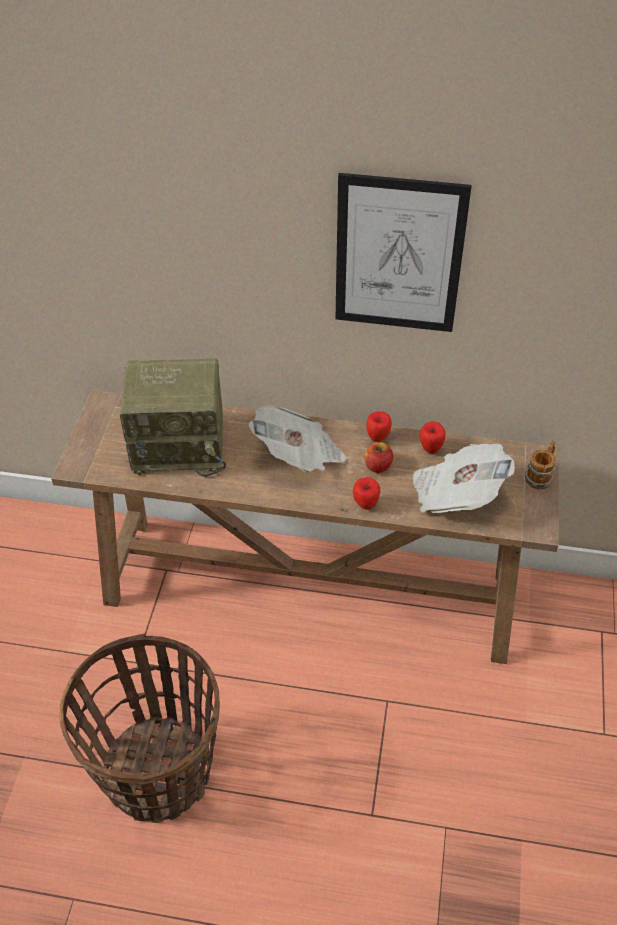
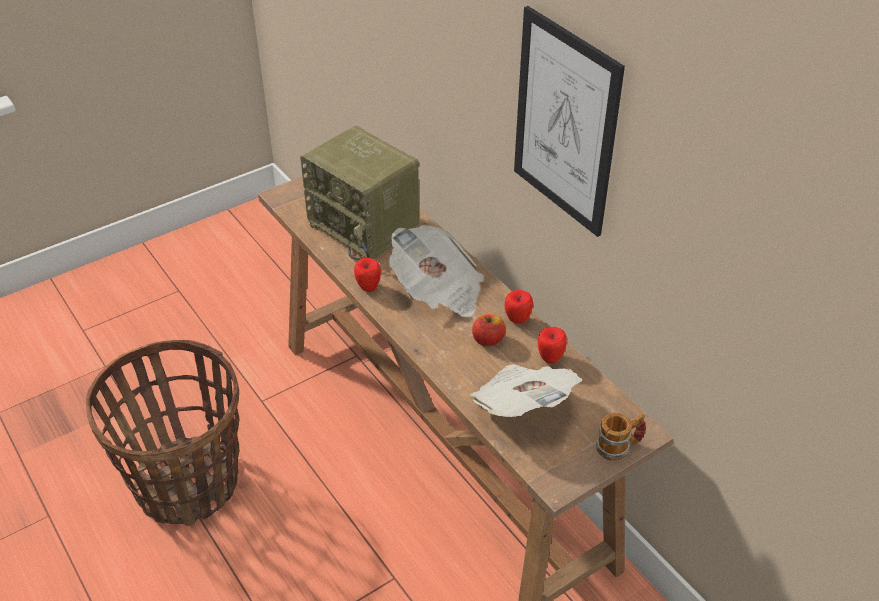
camera: 45 degrees right, 5 degrees down
(365, 505) = (437, 360): apple -> apple (368, 287)

